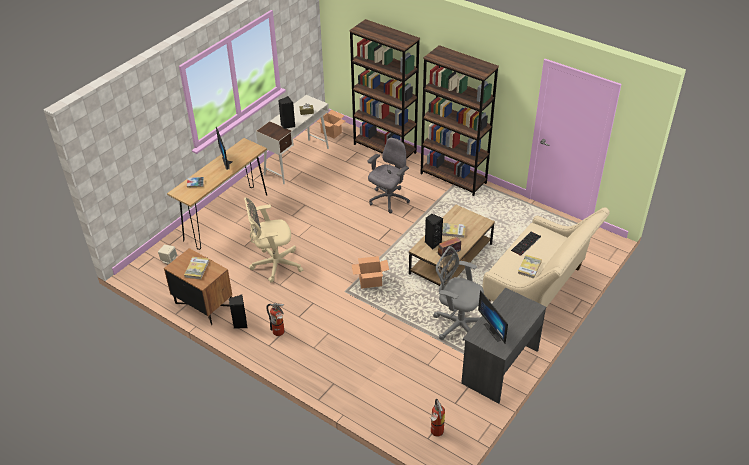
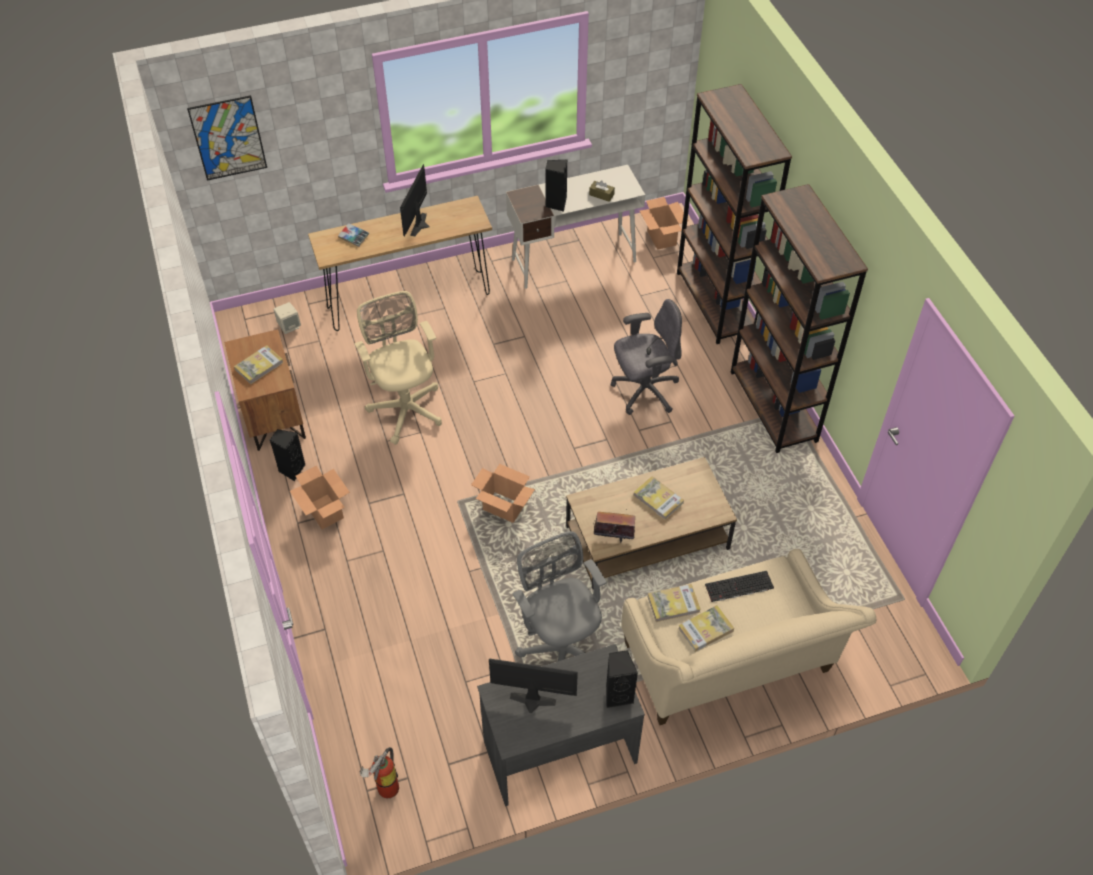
camera: 35 degrees right, 10 degrees up
(114, 145) = (228, 138): none -> picture
(274, 265) = (405, 407): beige office chair -> beige office chair turned 45 degrees clockwise
(279, 333) = (325, 512): fire extinguisher -> cardboard box
(432, 243) = (611, 502): black speaker -> black speaker (618, 694)
(495, 331) = (532, 704): monitor -> monitor turned 90 degrees clockwise
(506, 265) = (673, 604): none -> book

